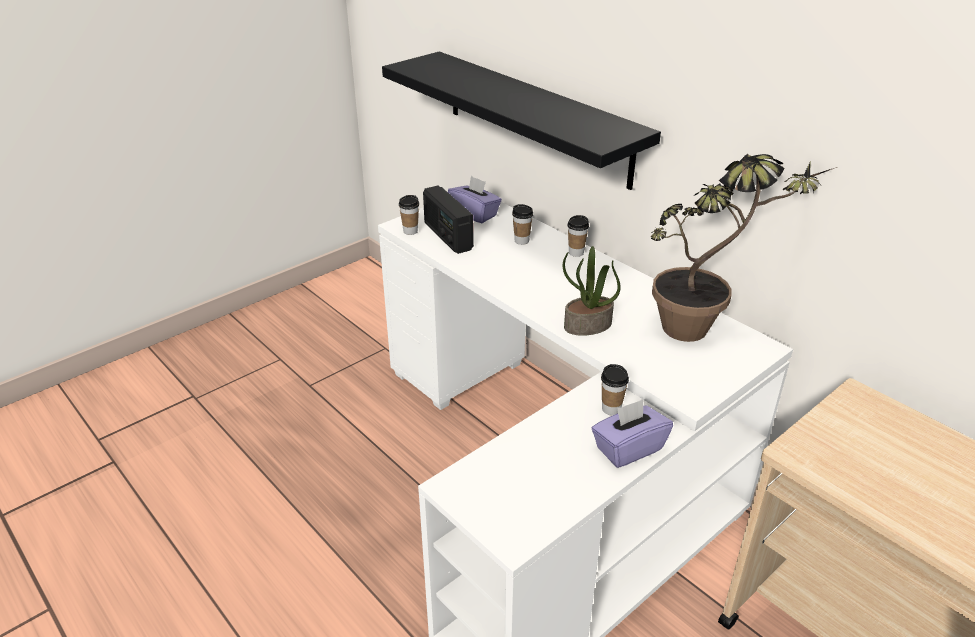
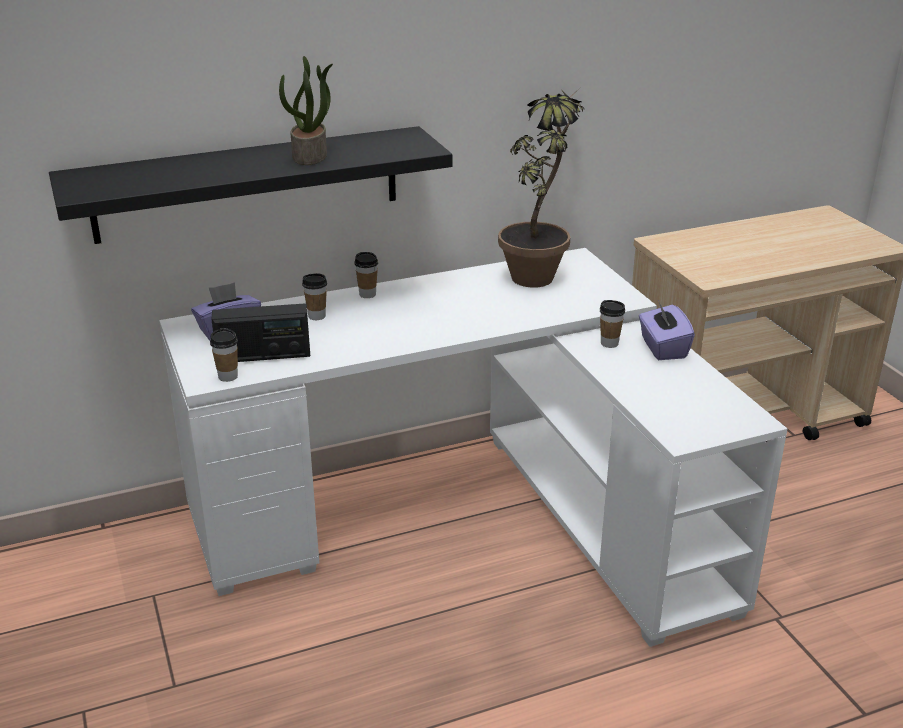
camera: 70 degrees left, 5 degrees down
(587, 326) = (501, 317): potted plant -> potted plant (310, 156)

